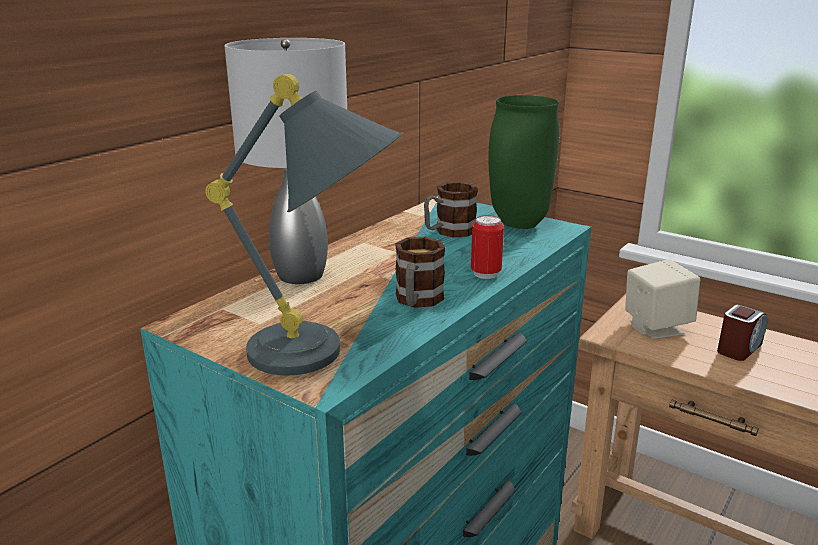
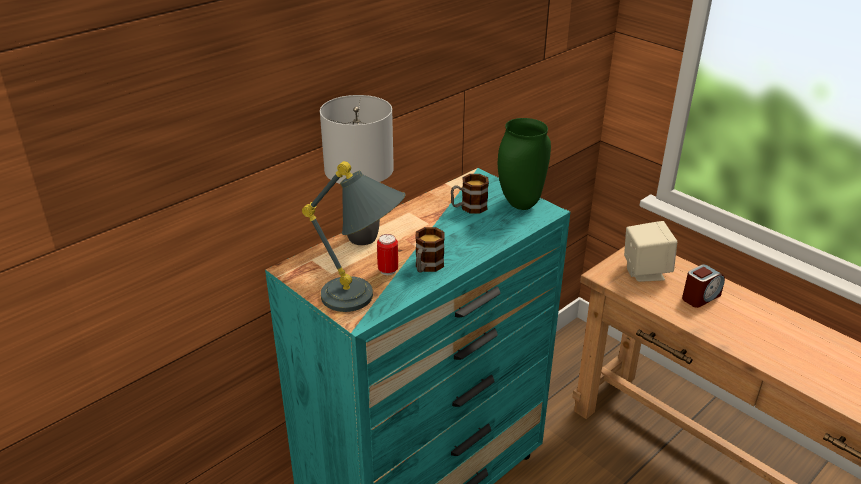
camera: 10 degrees right, 10 degrees up
(485, 274) = (478, 248): can -> can (388, 270)

